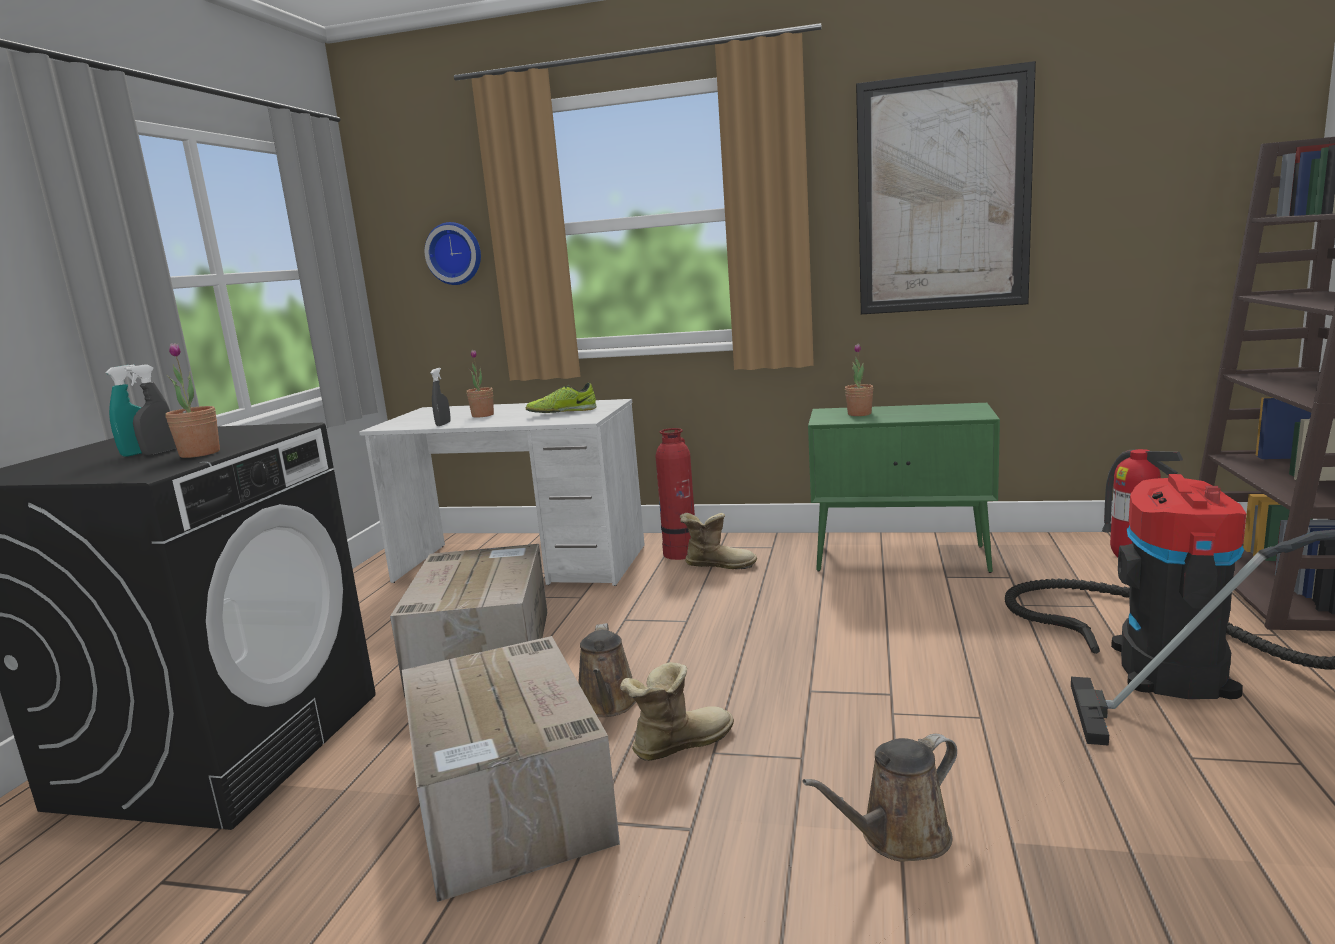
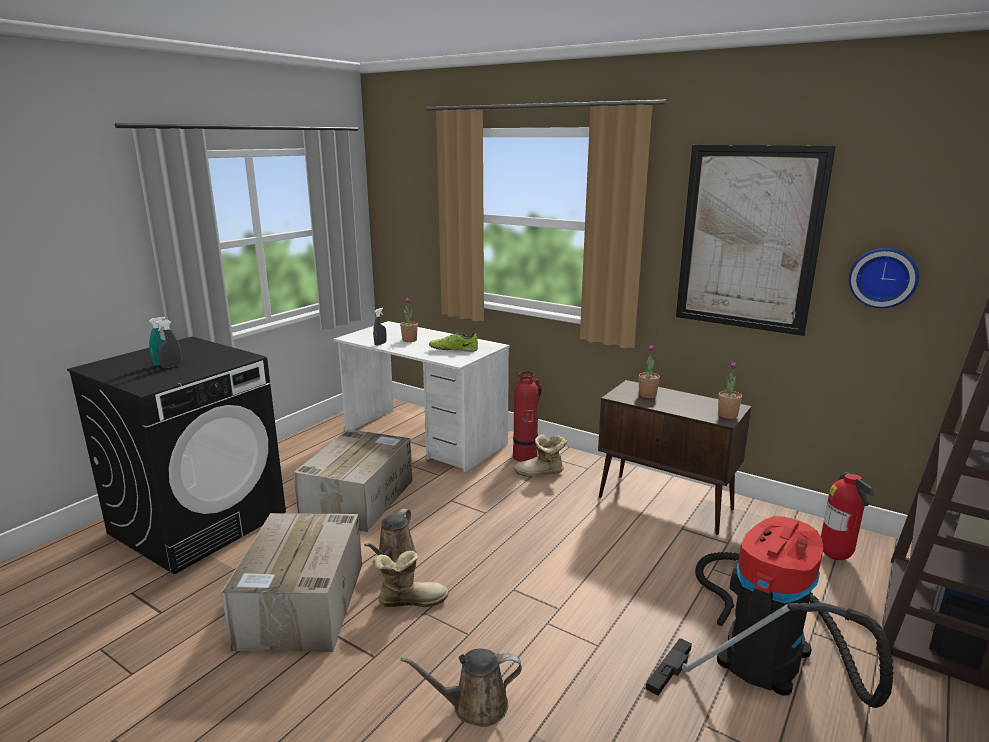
camera: 20 degrees right, 5 degrees up
(200, 453) = (184, 373): potted plant -> potted plant (727, 415)
(455, 253) = (421, 222): wall clock -> wall clock (883, 277)
(718, 565) = (540, 473): boot -> boot turned 150 degrees clockwise
(902, 558) = (666, 504): green cabinet -> brown cabinet

